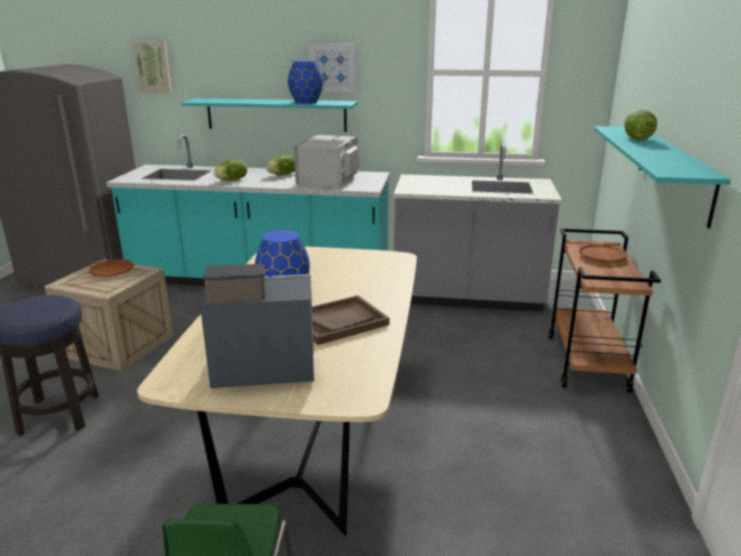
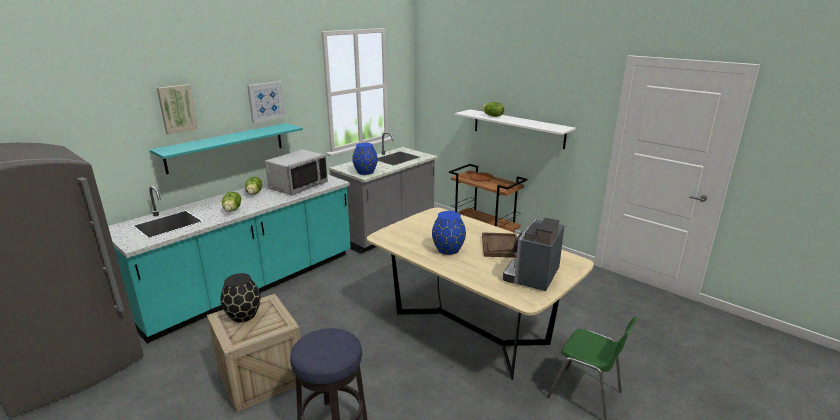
camera: 55 degrees left, 0 degrees up
(112, 271) = (244, 315): brown plate -> black vase
(153, 67) = (97, 128): picture -> picture (177, 108)
(305, 102) = (261, 132): blue vase -> blue vase (365, 172)
(328, 180) = (298, 186): grey microwave -> grey microwave turned 105 degrees counterclockwise
(673, 171) = (518, 128): turquoise shelf -> white shelf

